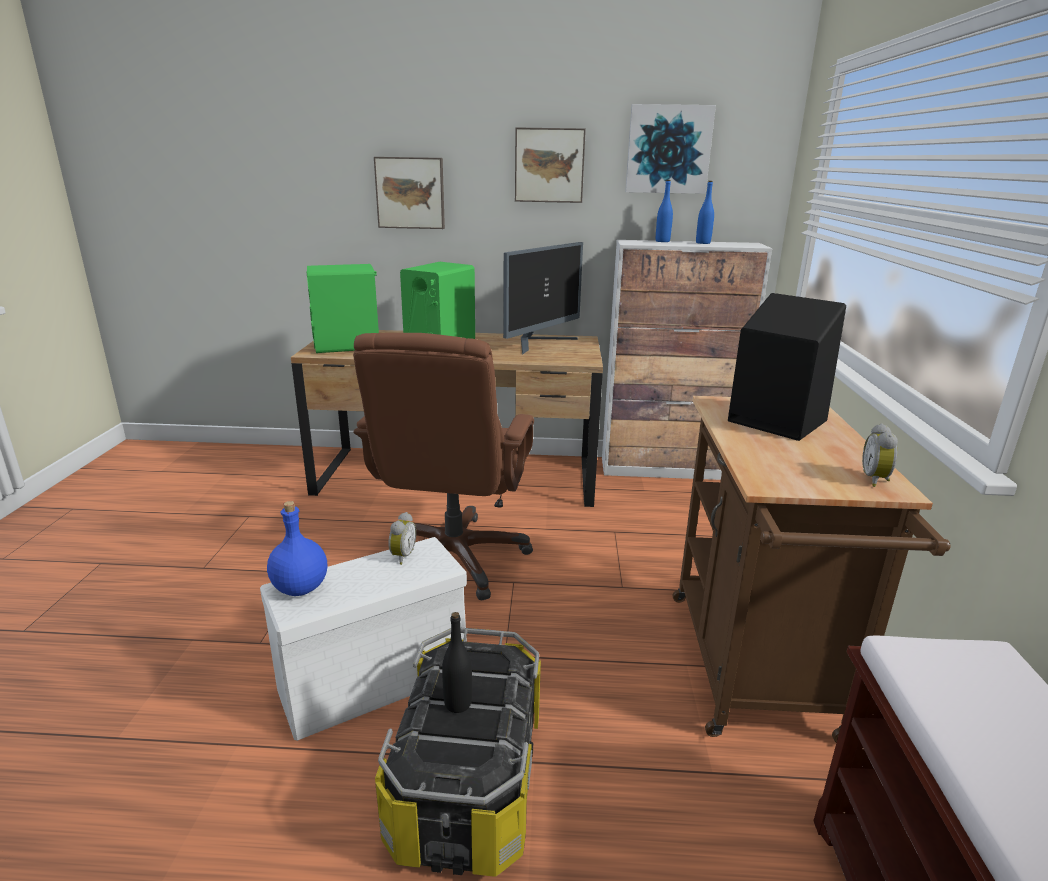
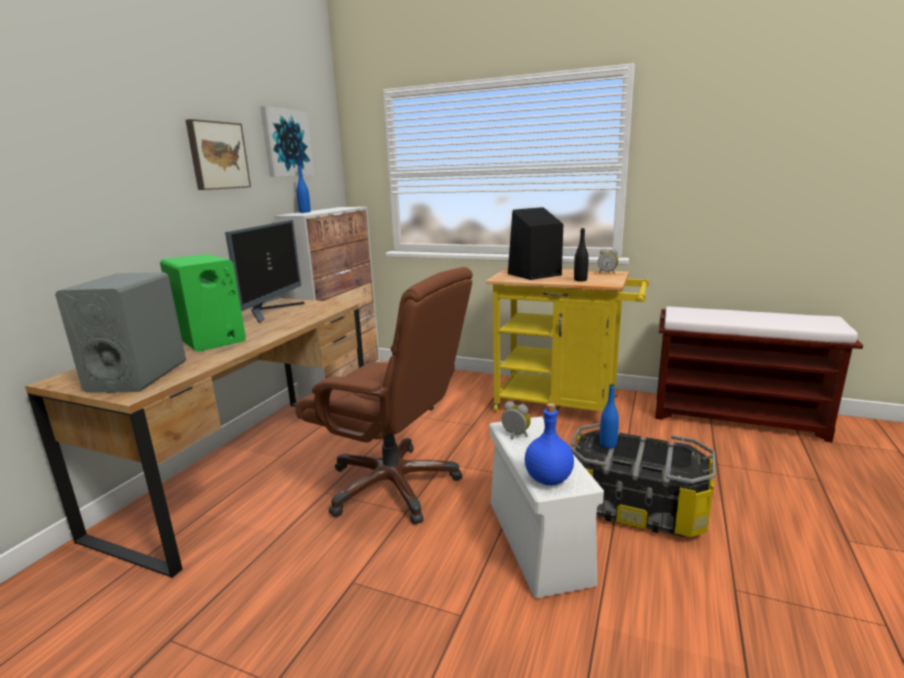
camera: 70 degrees left, 5 degrees down
(347, 346) = (138, 376): green speaker -> grey speaker
(410, 193) = (94, 189): picture -> none
(458, 703) = (640, 453): black bottle -> black bottle (580, 280)
(539, 343) = (271, 311): monitor -> monitor turned 45 degrees clockwise
(703, 243) = (327, 209): blue bottle -> blue bottle (608, 444)
(755, 673) = (563, 407): brown cart -> yellow cart

